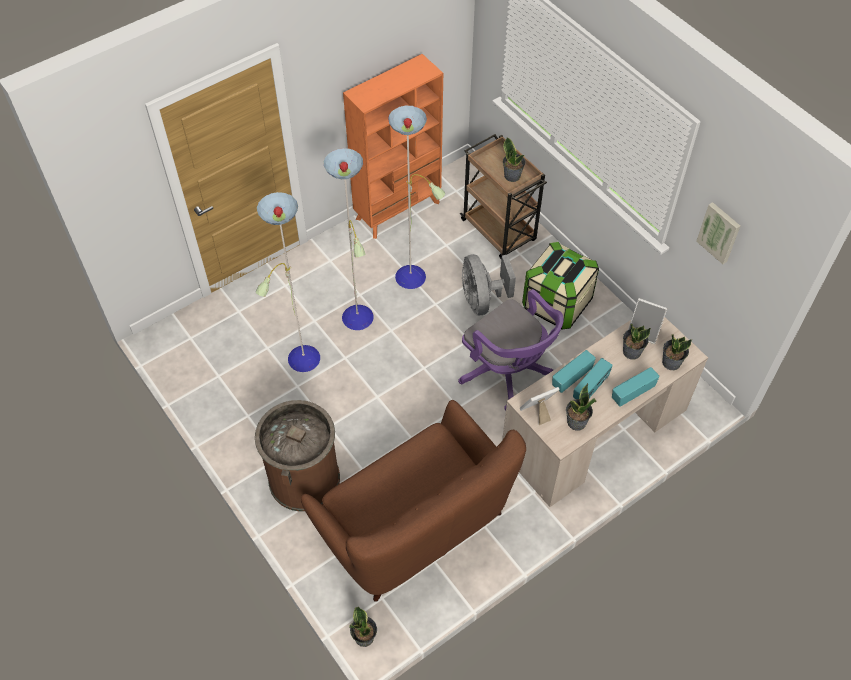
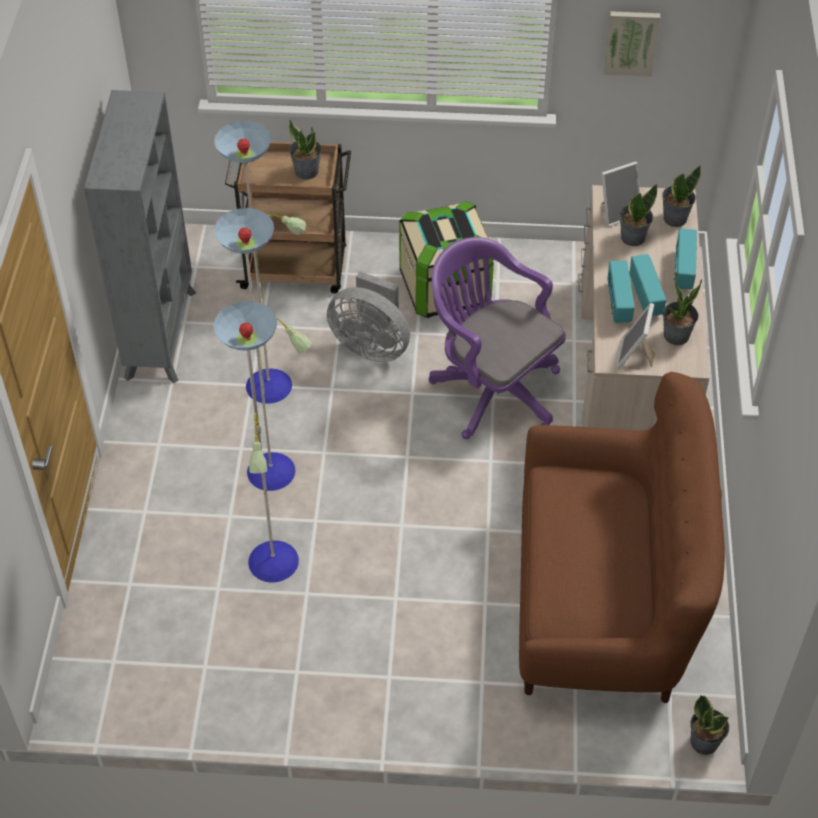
camera: 50 degrees left, 5 degrees down
(304, 478) = (443, 668): brown trash can -> none
(398, 210) = (161, 334): orange bookcase -> grey bookcase
(508, 373) = (491, 389): purple office chair -> purple office chair turned 135 degrees counterclockwise

